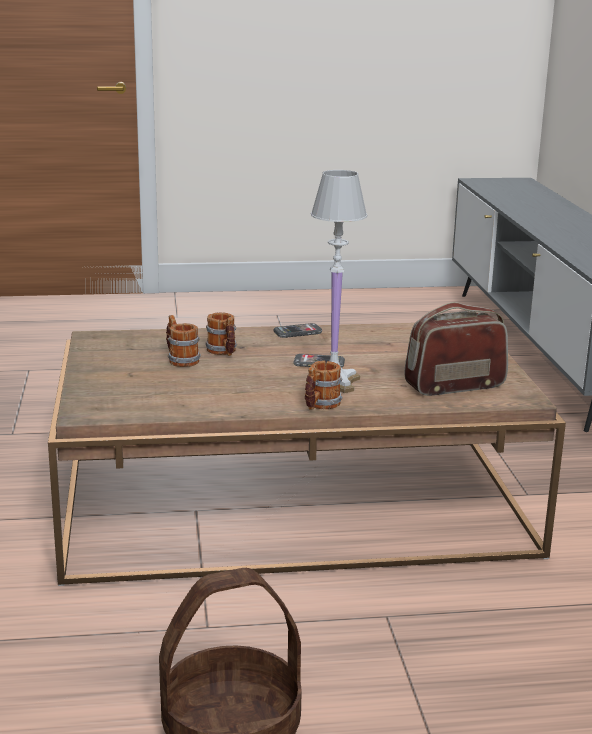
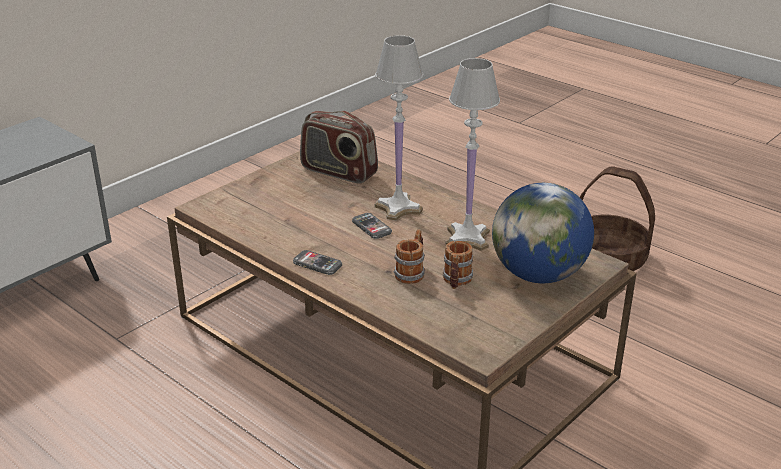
camera: 130 degrees left, 10 degrees up
(124, 386) = (538, 274): none -> globe
(229, 386) = (466, 238): none -> white table lamp
(320, 405) = (442, 197): mug -> none

